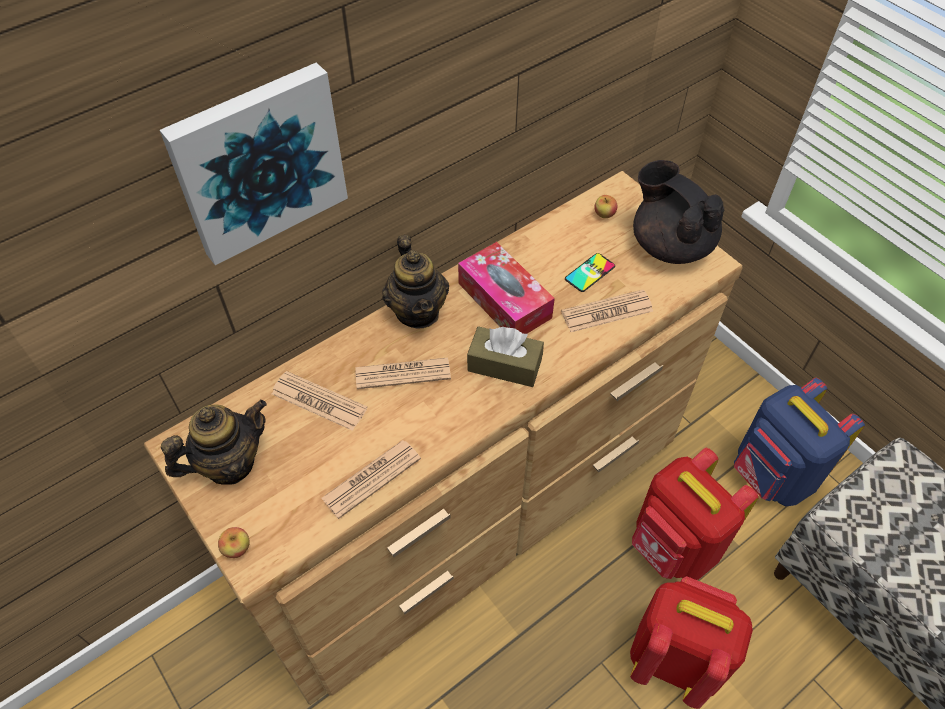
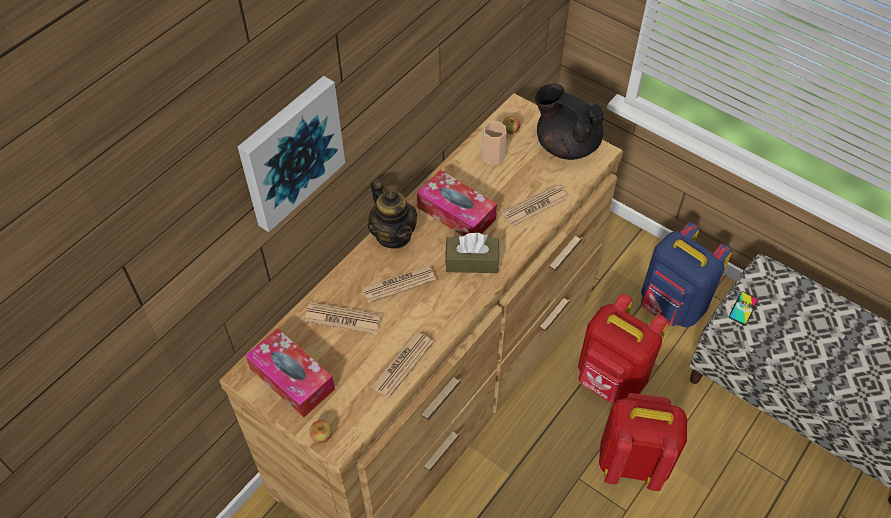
camera: 15 degrees left, 0 degrees up
(229, 463) = (292, 379): teapot -> tissue box
(572, 240) = (493, 156): none -> cup
(589, 272) = (513, 178): phone -> phone (743, 308)

